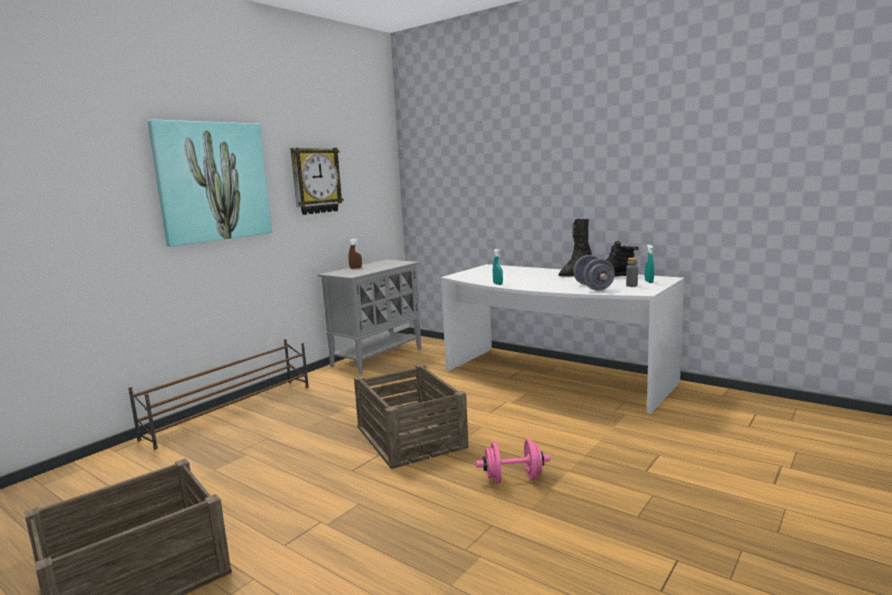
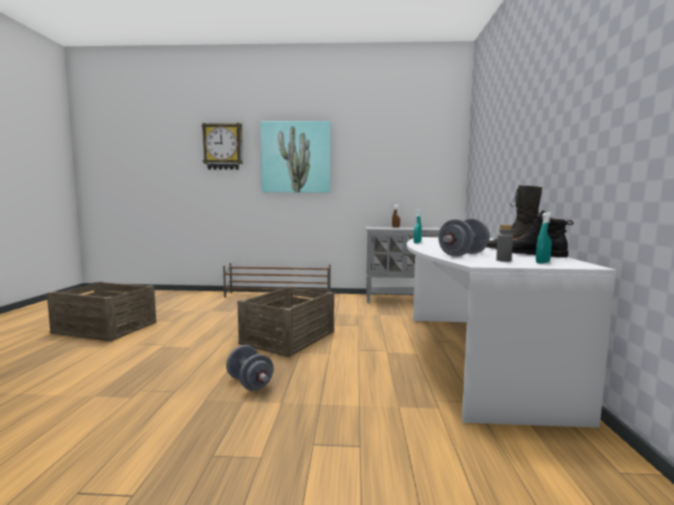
camera: 55 degrees right, 5 degrees down
(316, 180) = (375, 160): wall clock -> wall clock (223, 147)
(513, 479) = (250, 383): pink dumbbell -> grey dumbbell

